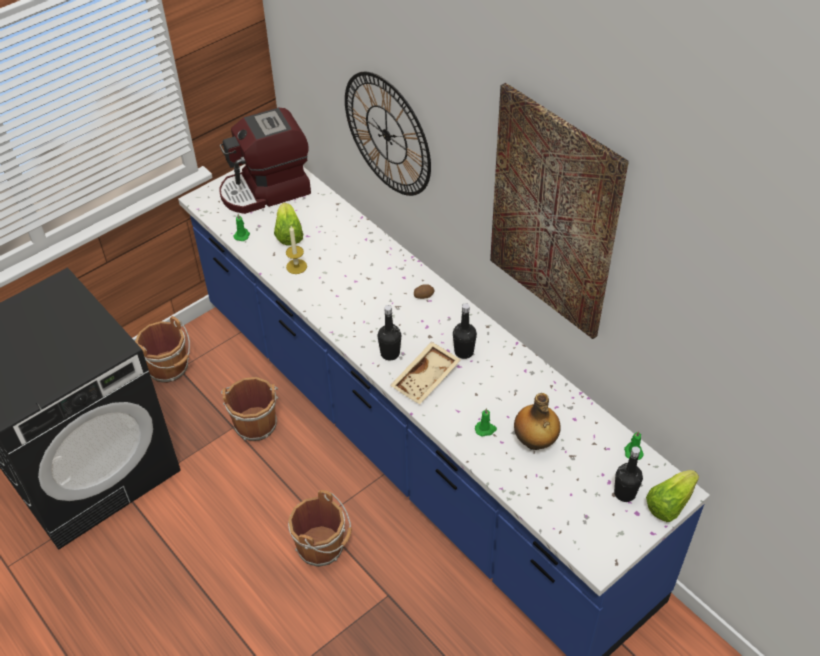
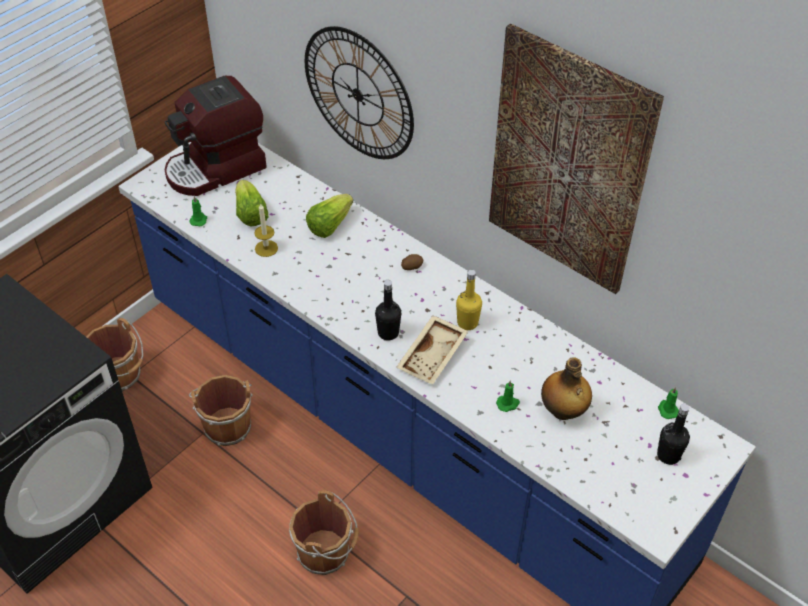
camera: 10 degrees left, 0 degrees up
(464, 352) = (467, 323): black bottle -> yellow bottle
(669, 503) = (716, 460): lettuce -> lettuce (329, 225)

